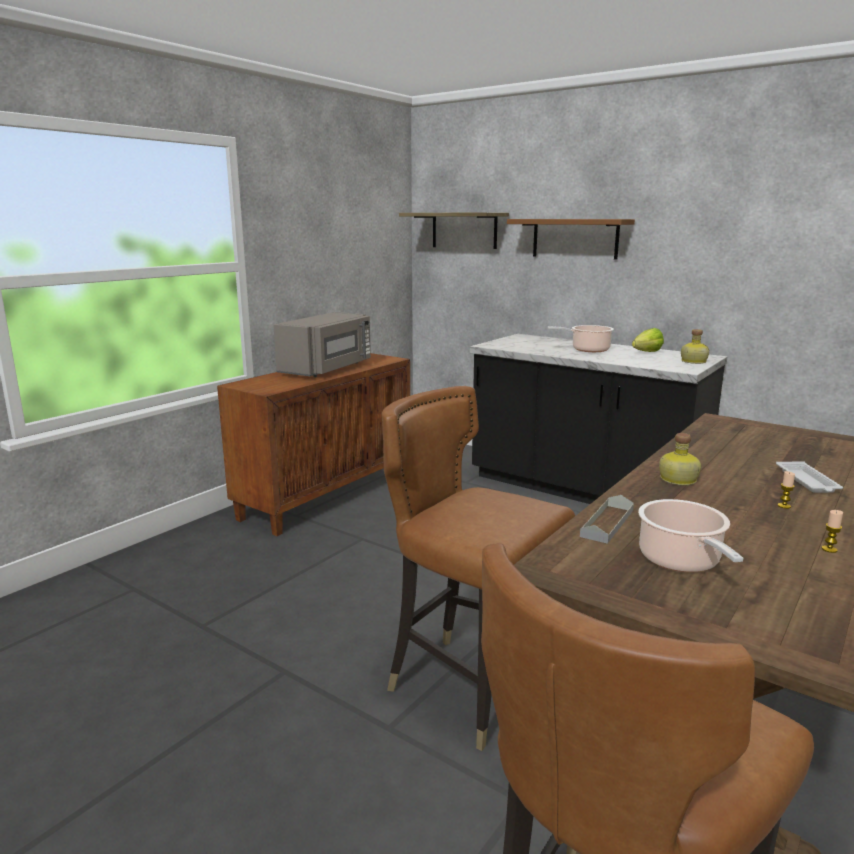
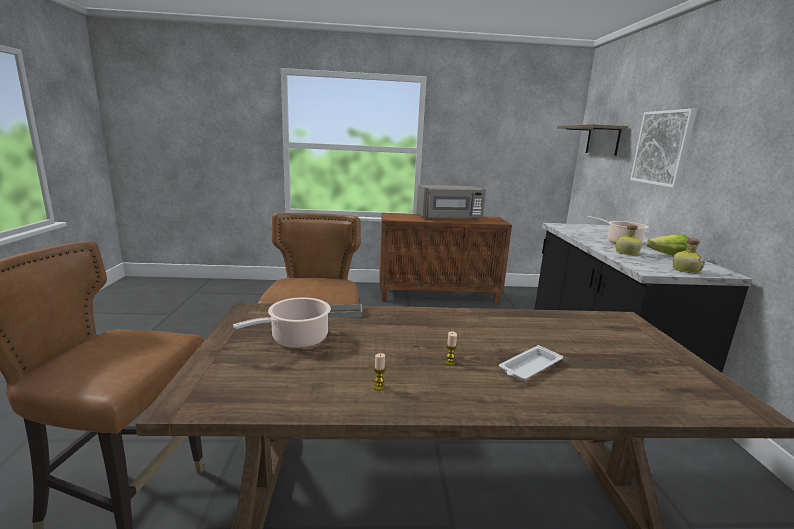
camera: 50 degrees right, 0 degrees up
(575, 238) = (662, 148): brown shelf -> picture
(677, 480) = (442, 321): bottle -> bottle (625, 252)

